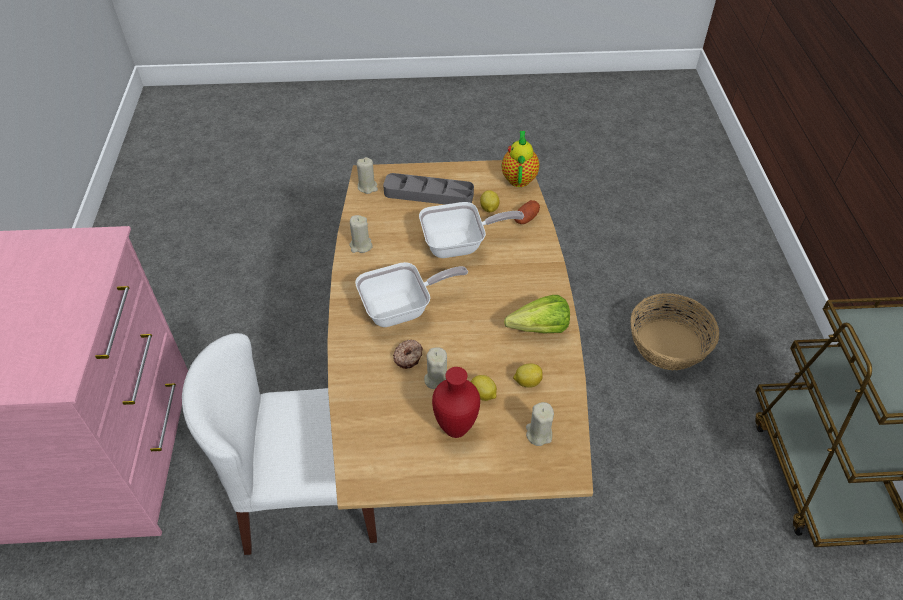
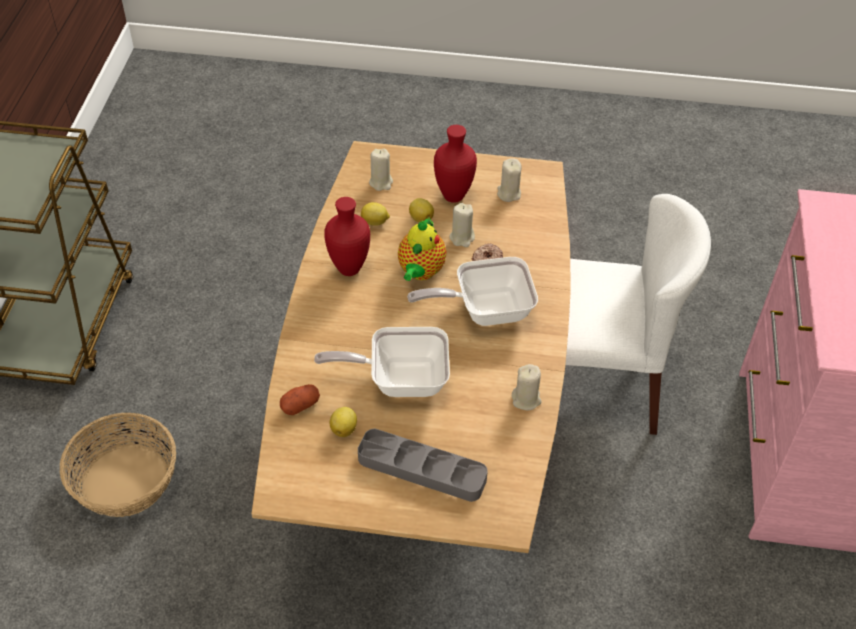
camera: 170 degrees left, 0 degrees up
(367, 187) = (509, 498): beige candle -> beige candle (508, 193)
(519, 177) = (281, 477): teapot -> teapot (420, 272)
(534, 329) = (348, 268): lettuce -> red vase

